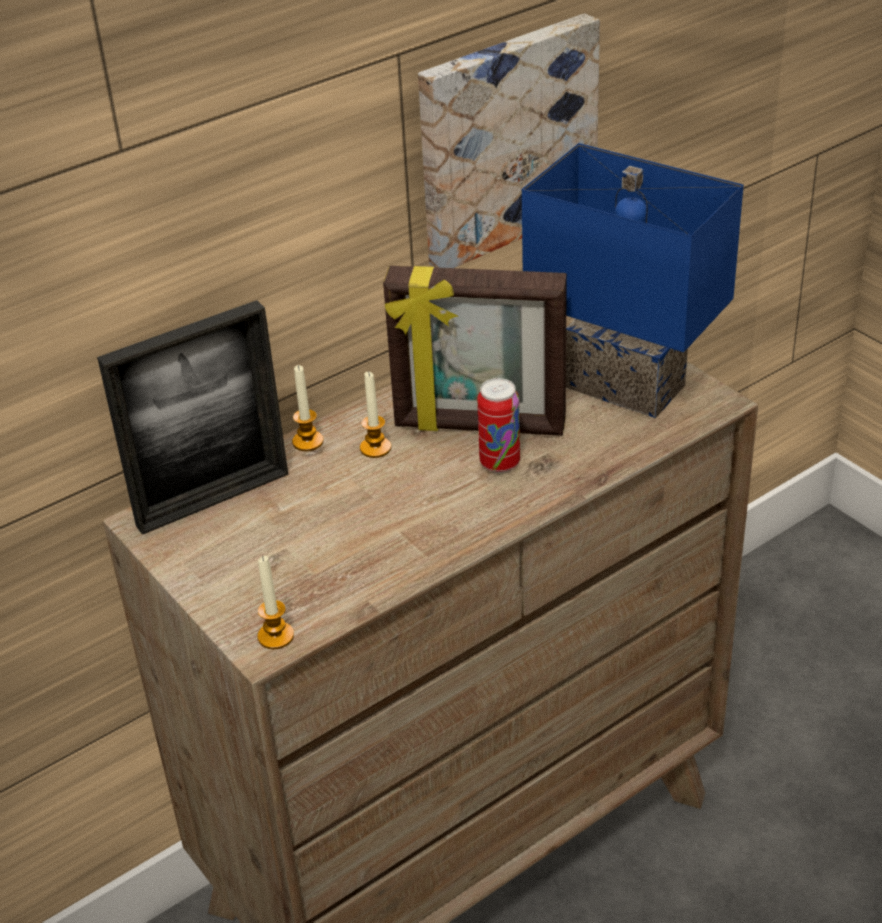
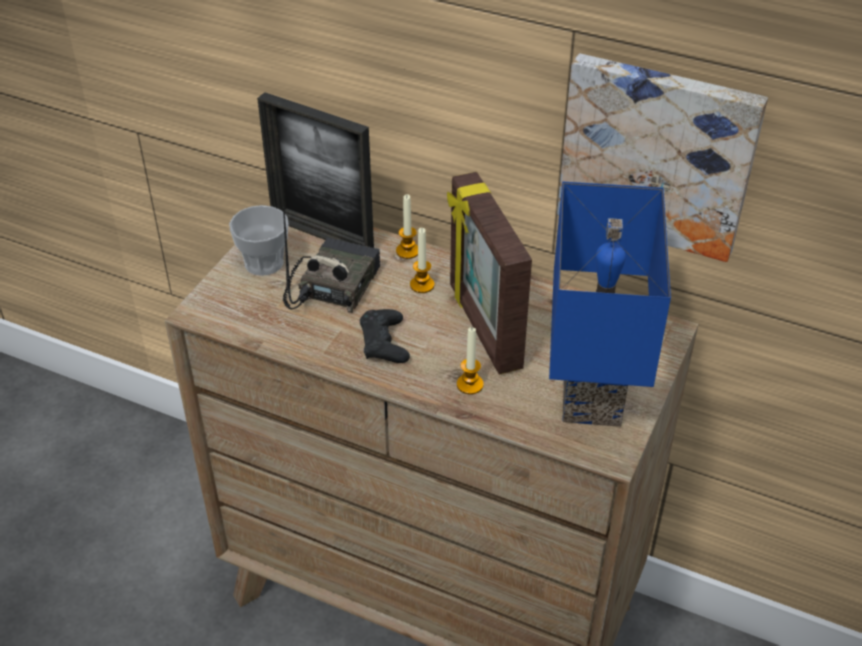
camera: 60 degrees right, 5 degrees up
(221, 563) = (264, 263): none -> cup
(276, 636) = (209, 313): candle -> candle (470, 385)
(315, 517) = (332, 285): none -> radio
(448, 503) = (384, 343): none -> black game controller
(499, 463) = (446, 353): can -> none

